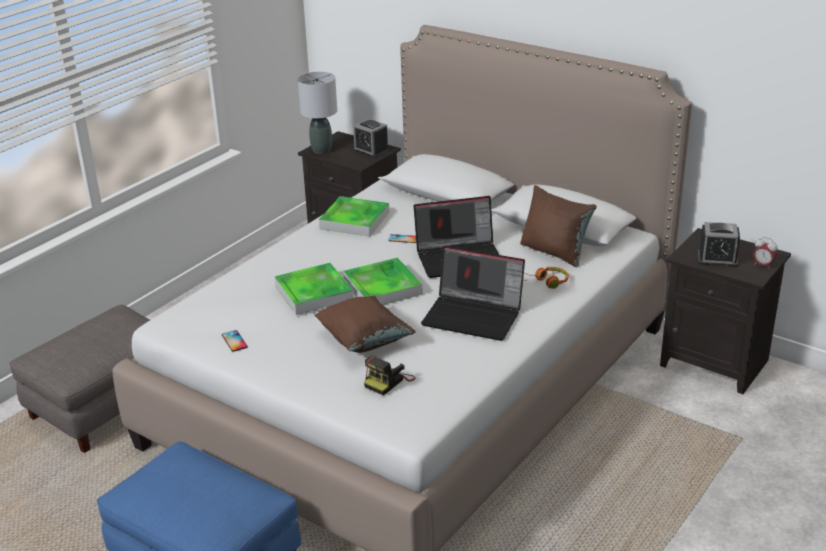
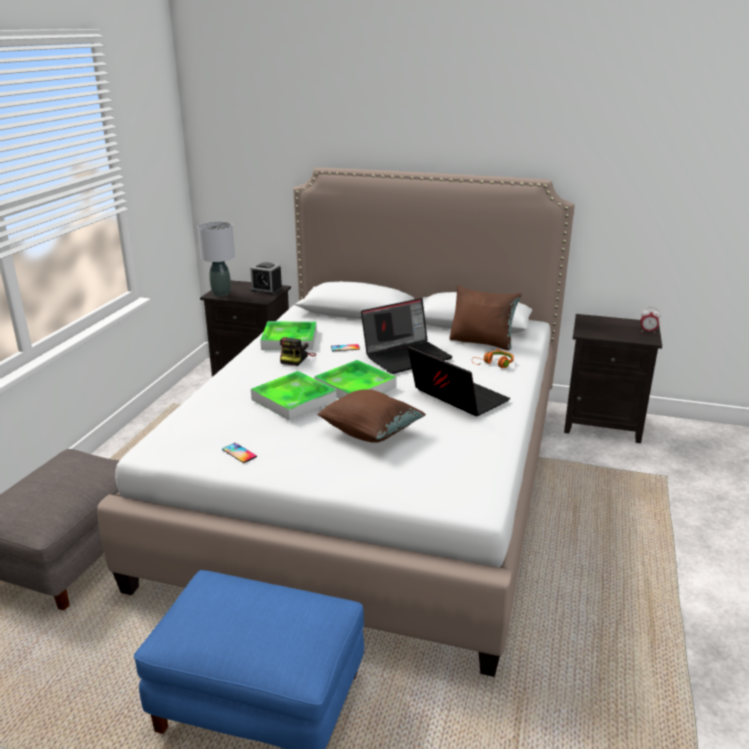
camera: 20 degrees left, 5 degrees down
(388, 381) = (421, 463): camera -> camera (297, 358)
(474, 316) = (456, 397): laptop -> laptop turned 135 degrees counterclockwise
(717, 259) = (611, 332): alarm clock -> none

